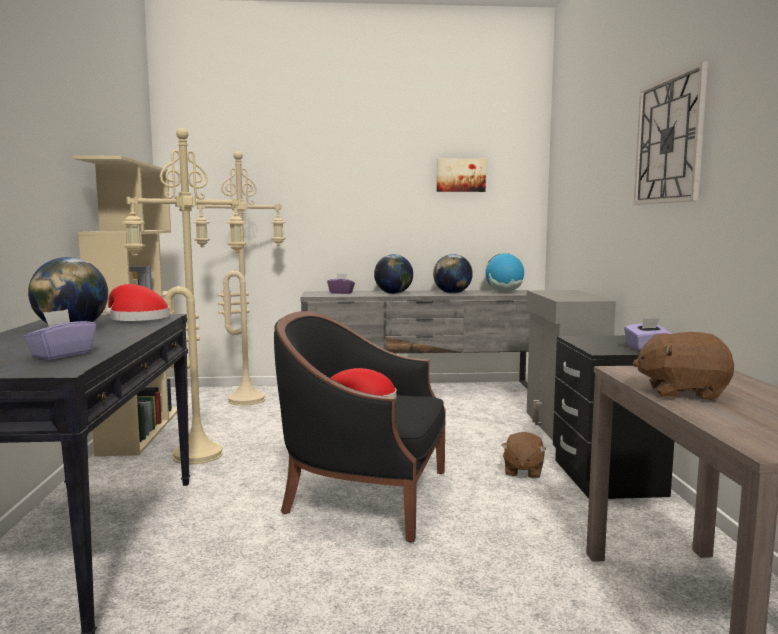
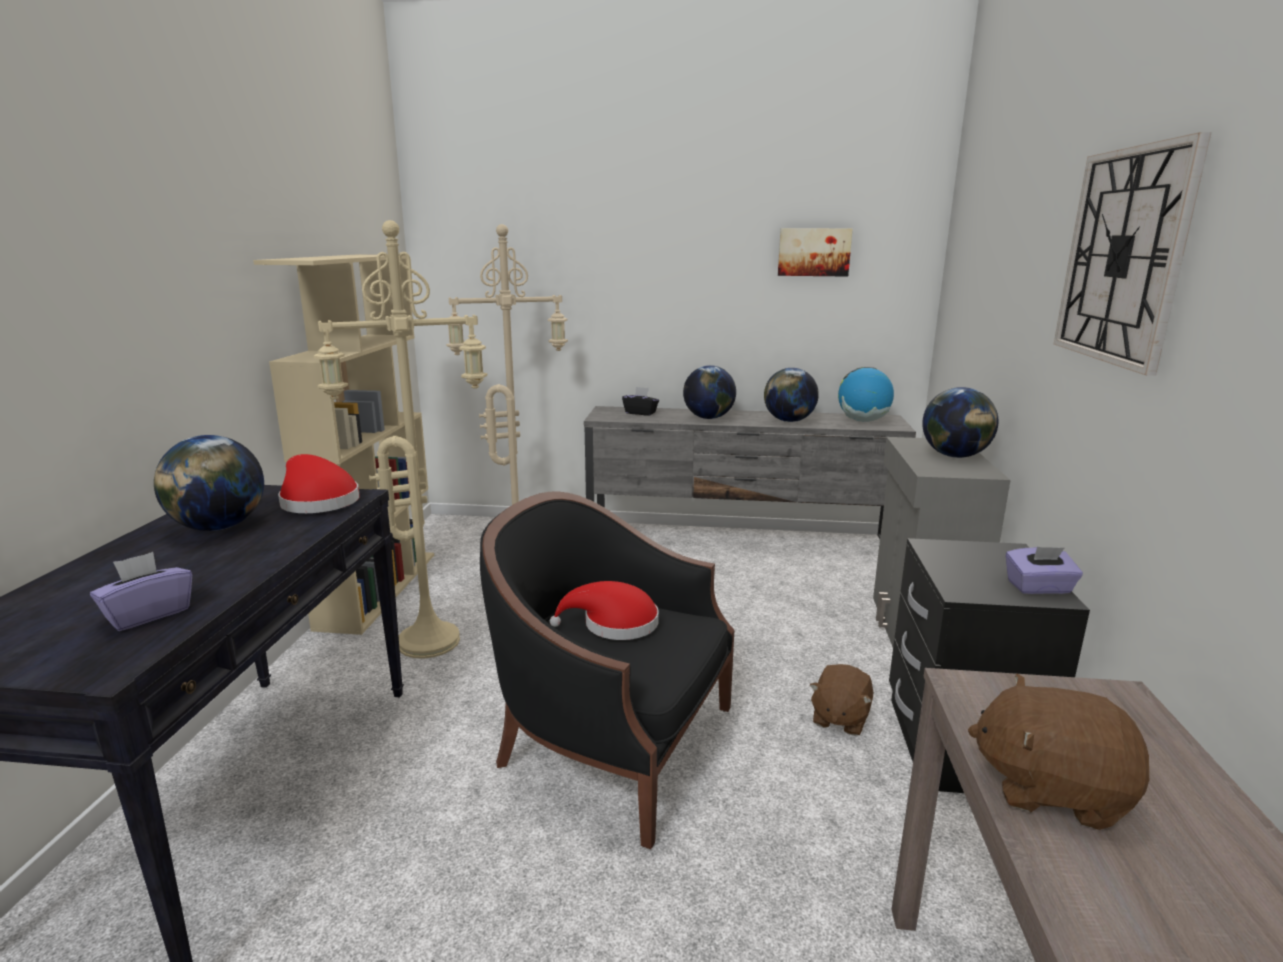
camera: 10 degrees right, 10 degrees up
(341, 293) = (640, 413): purple tissue box -> black tissue box
(576, 295) = (954, 456): none -> globe

